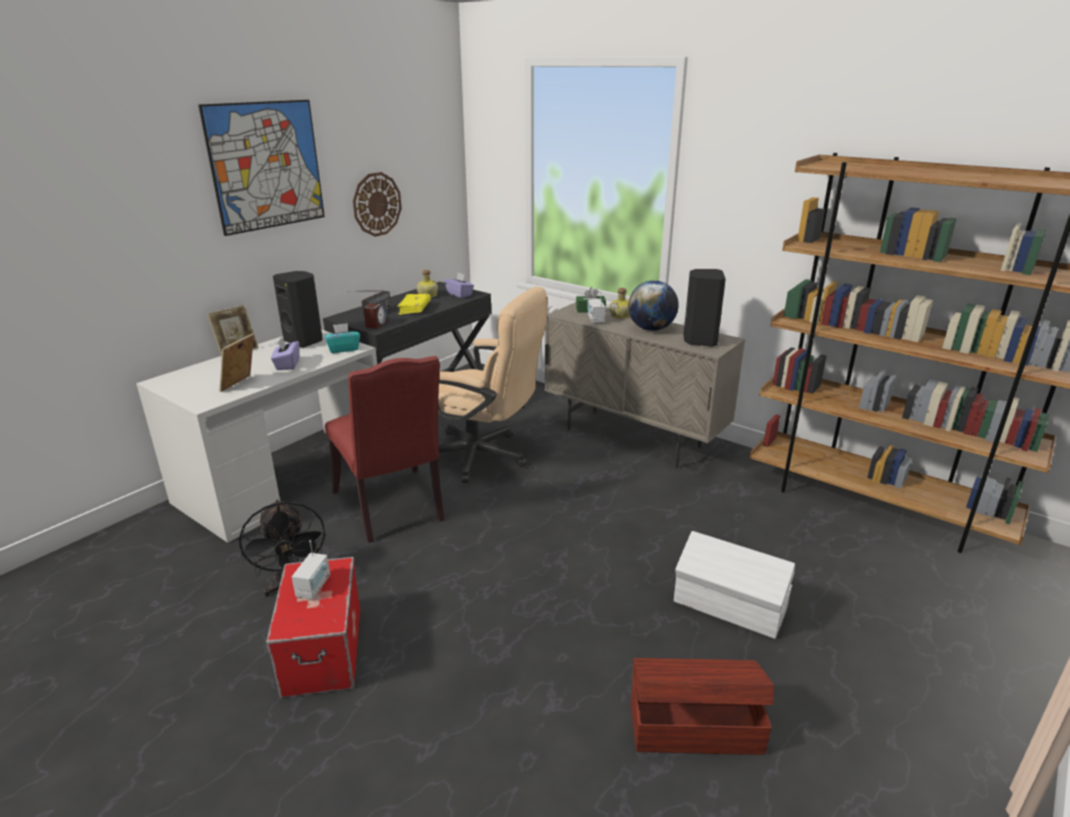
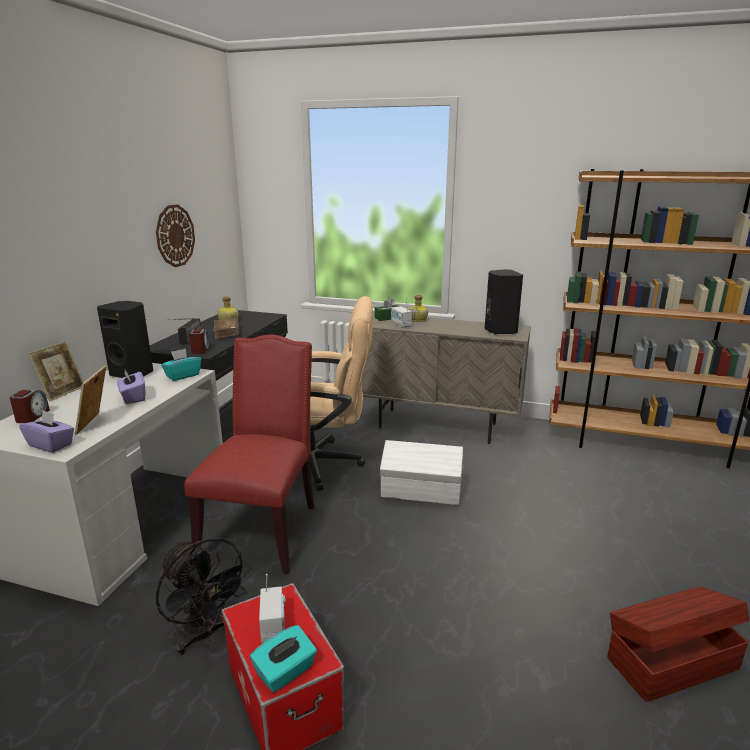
camera: 20 degrees left, 5 degrees down
(201, 370) = (32, 416): none -> alarm clock
(266, 166) = (79, 193): picture -> none
(299, 623) = (285, 672): none -> turquoise tissue box
(392, 508) = (263, 528): red chair -> red chair turned 120 degrees counterclockwise
(414, 309) = (227, 333): yellow book -> brown book
(460, 294) = (258, 317): purple tissue box -> purple tissue box (51, 445)
(651, 329) = (453, 326): globe -> none
(730, 607) = (615, 548): white storage box -> white storage box (421, 492)

